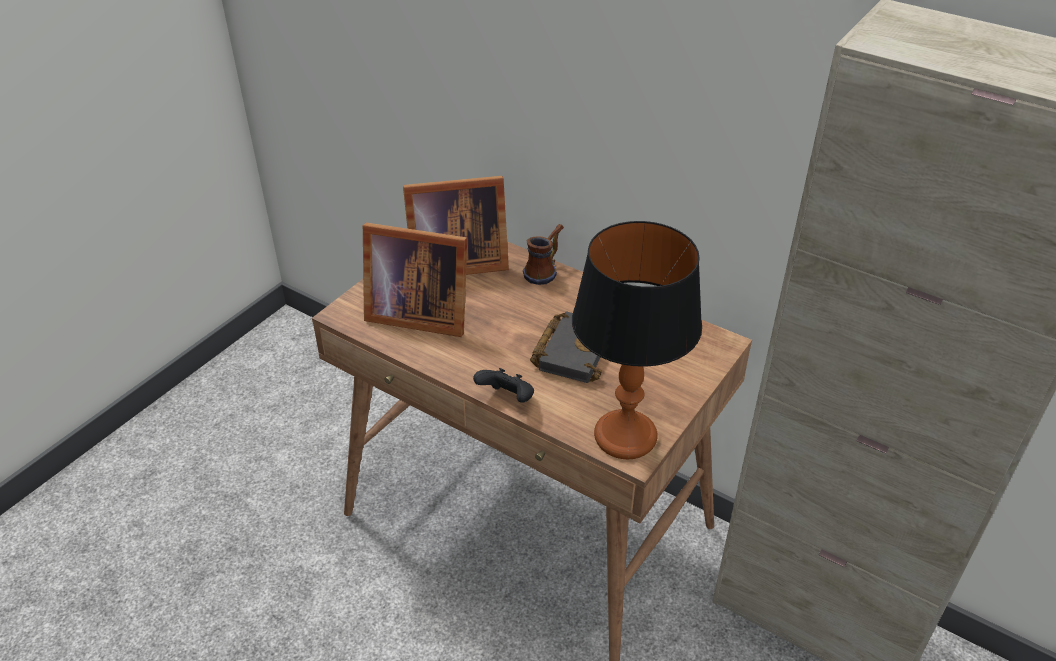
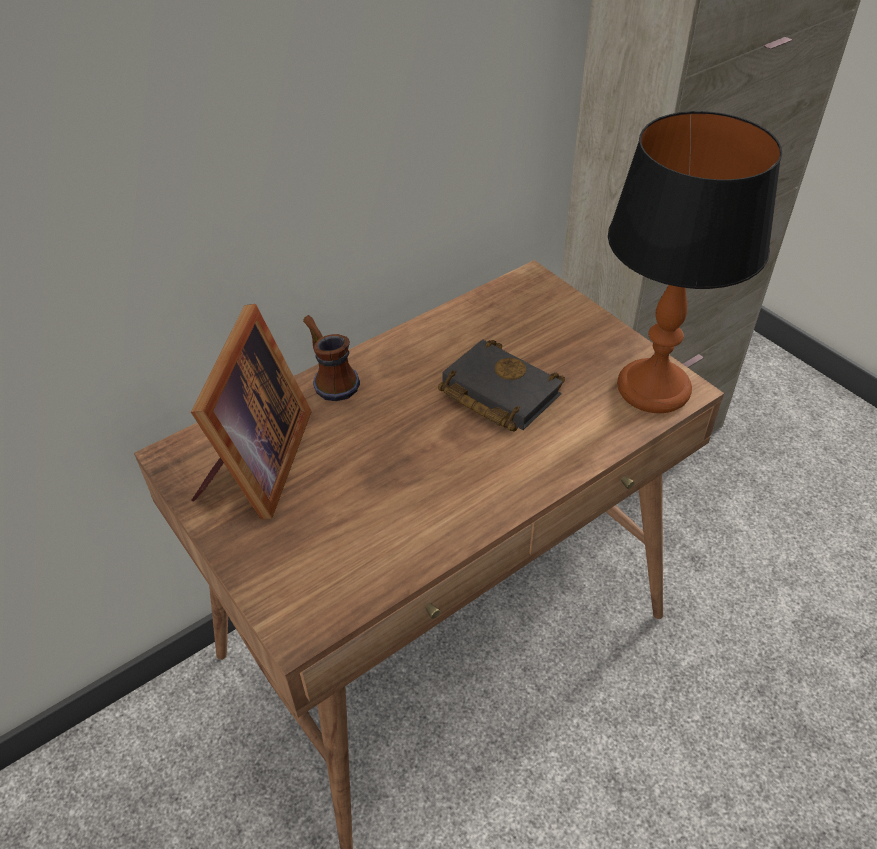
camera: 70 degrees left, 5 degrees up
(416, 313) = (347, 531): picture frame -> none
(507, 399) = (562, 473): black game controller -> none

